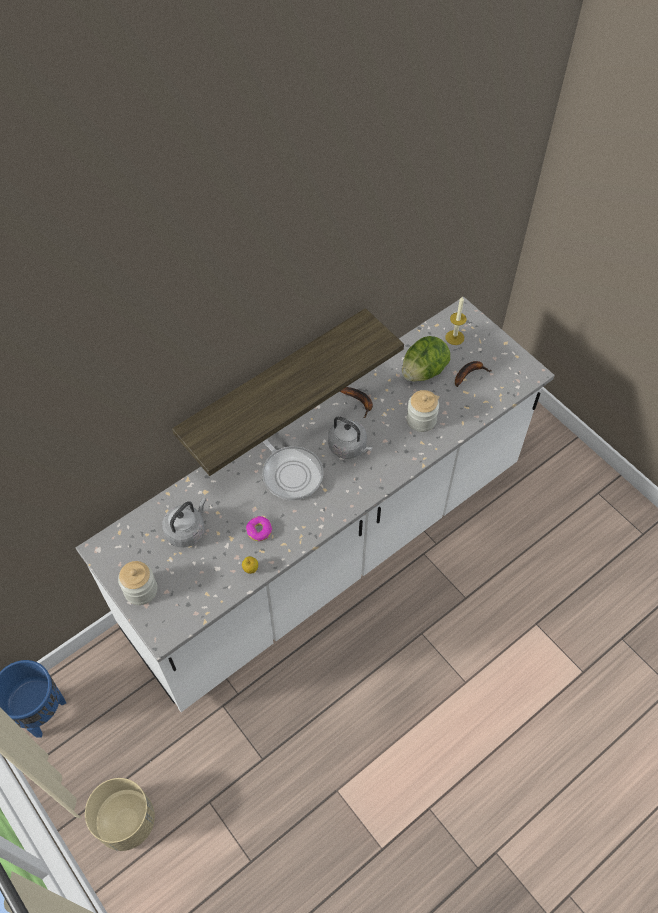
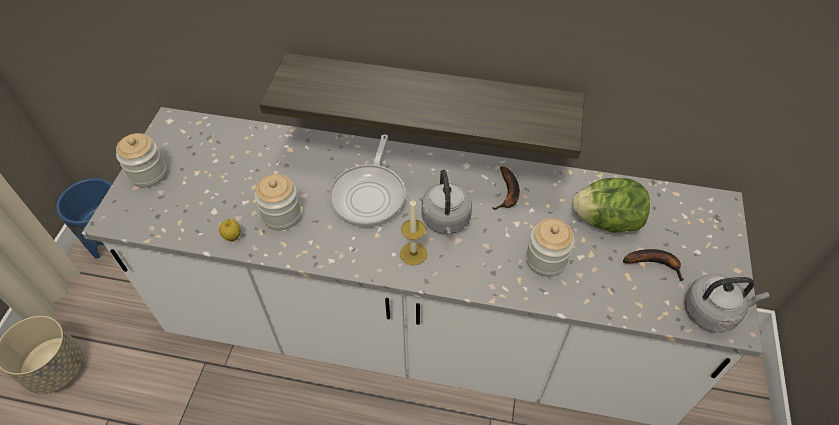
camera: 50 degrees right, 5 degrees down
(187, 530) = (237, 164): grey kettle -> grey kettle (712, 311)
(259, 531) = (282, 215): donut -> jar
(454, 337) = (681, 219): candle -> candle (413, 253)

